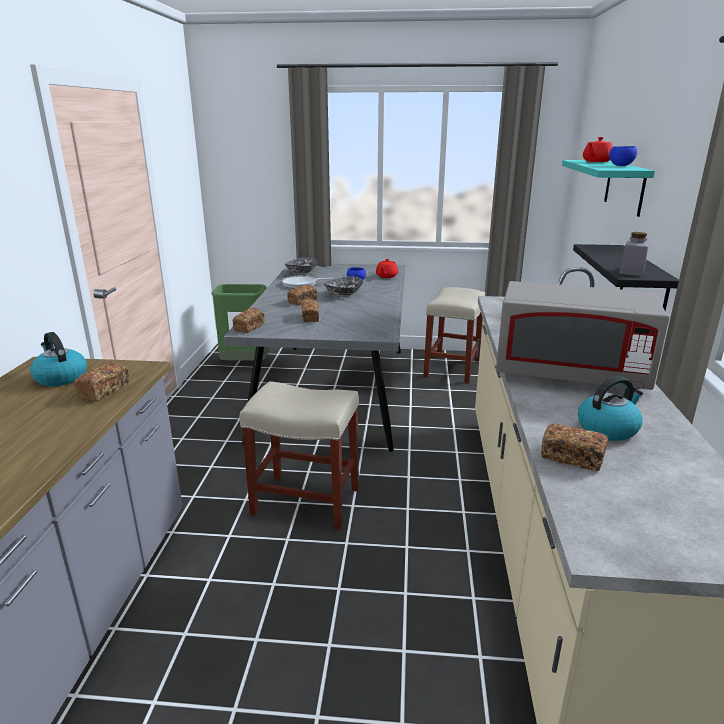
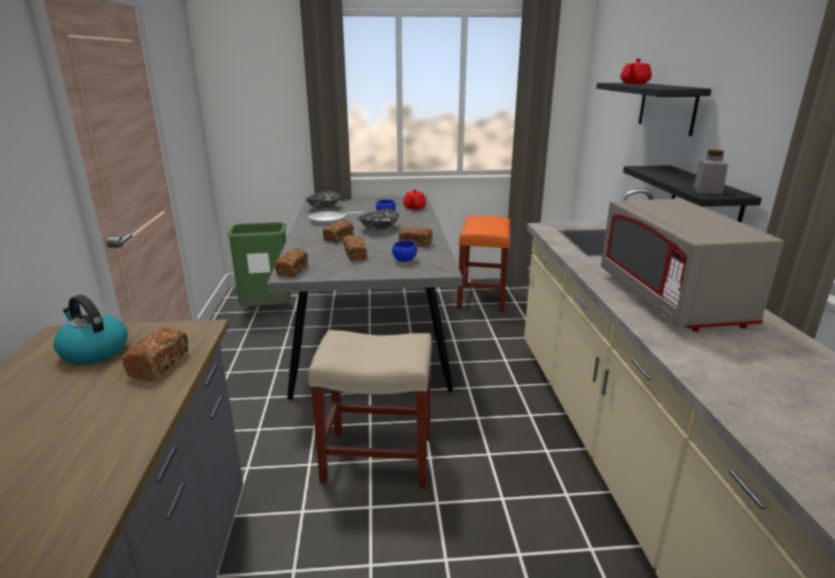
camera: 10 degrees left, 0 degrees up
(452, 369) = (482, 298): beige stool -> orange stool
(569, 373) = (670, 299): grey microwave -> grey microwave turned 75 degrees clockwise
(571, 458) = (740, 397): bread -> bread (415, 243)
(607, 428) = (750, 358): kettle -> none
(621, 165) = (668, 85): blue bowl -> blue bowl (404, 260)
(624, 187) = (667, 107): turquoise shelf -> black shelf

